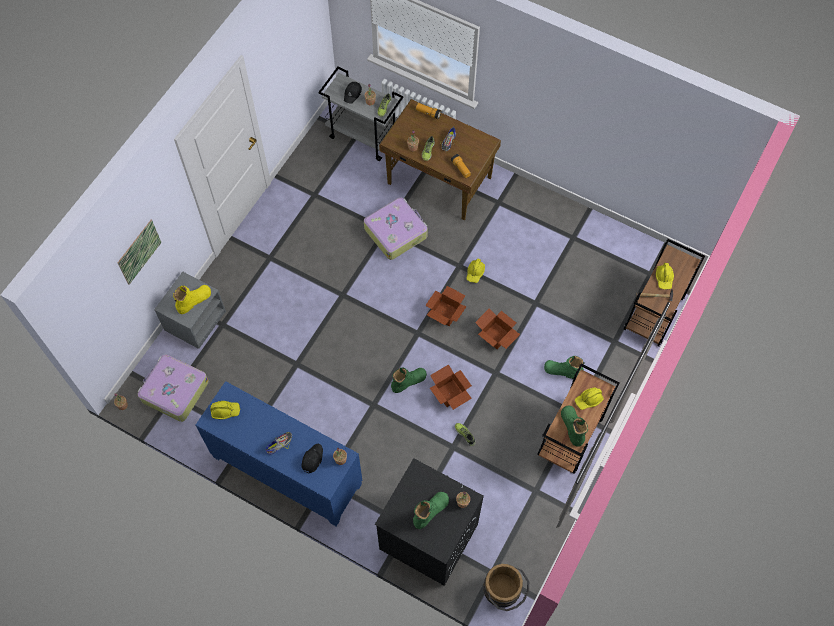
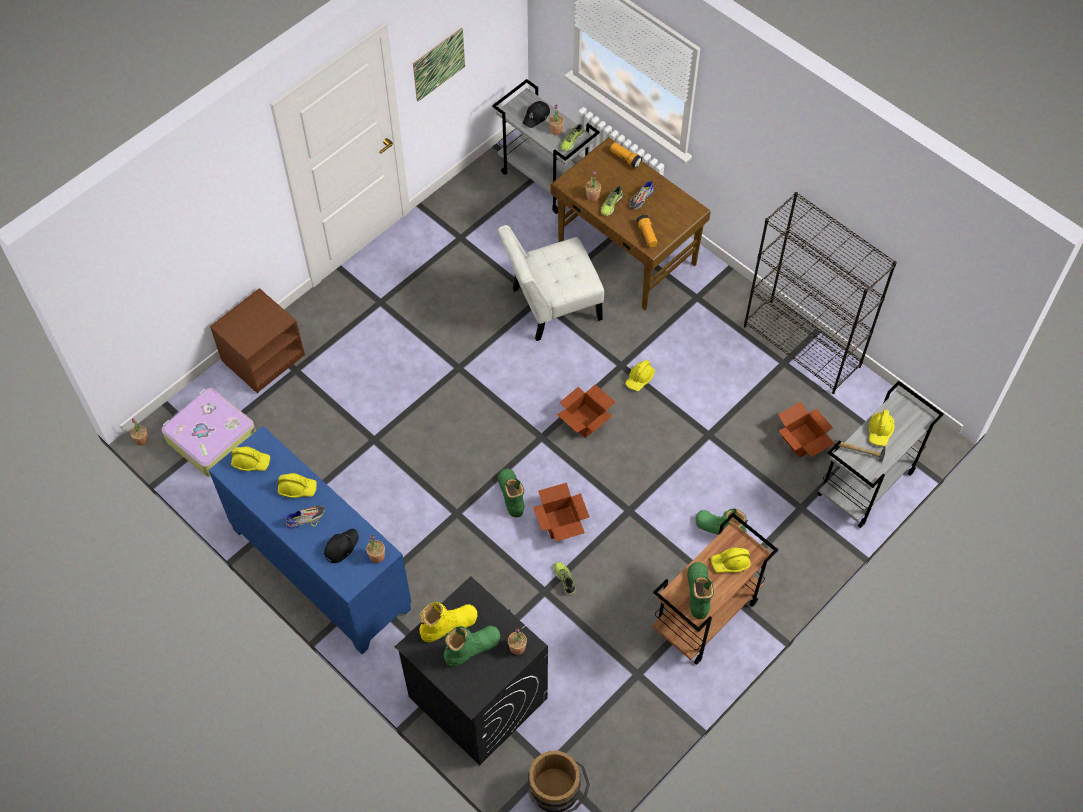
camera: 15 degrees right, 5 degrees down
(139, 252) = (198, 239): picture -> picture (439, 64)
(194, 300) = (262, 326): yellow boot -> yellow boot (448, 625)
(195, 320) = (263, 357): grey nightstand -> brown nightstand
(266, 422) = (297, 488): none -> yellow hard hat
(396, 232) = (551, 306): suitcase -> white chair
(408, 381) = (511, 495): green boot -> green boot turned 90 degrees counterclockwise
(496, 336) = (643, 465): cardboard box -> cardboard box (802, 441)
(583, 222) = (802, 346): none -> black bookcase
(654, 314) = (865, 485): brown cart -> grey cart

